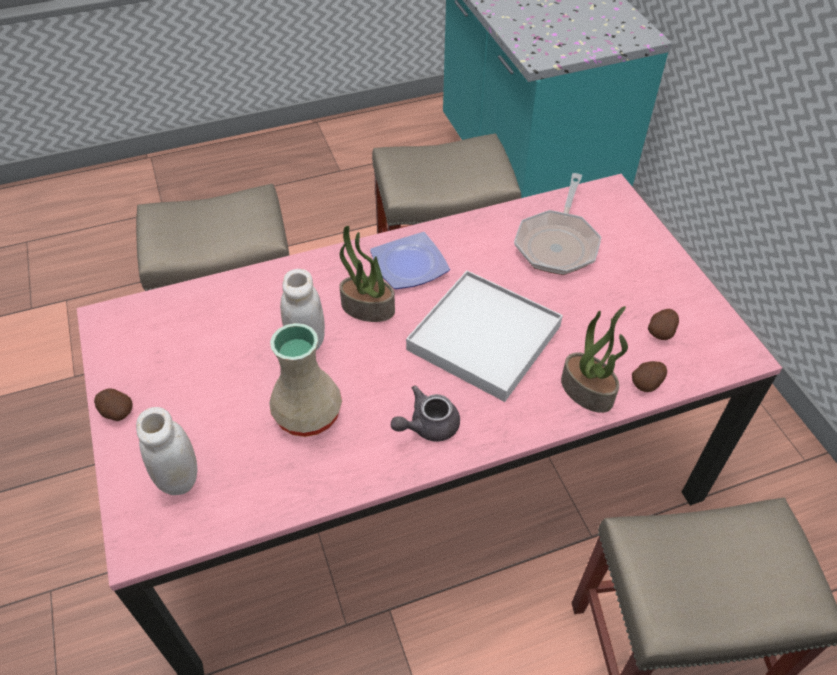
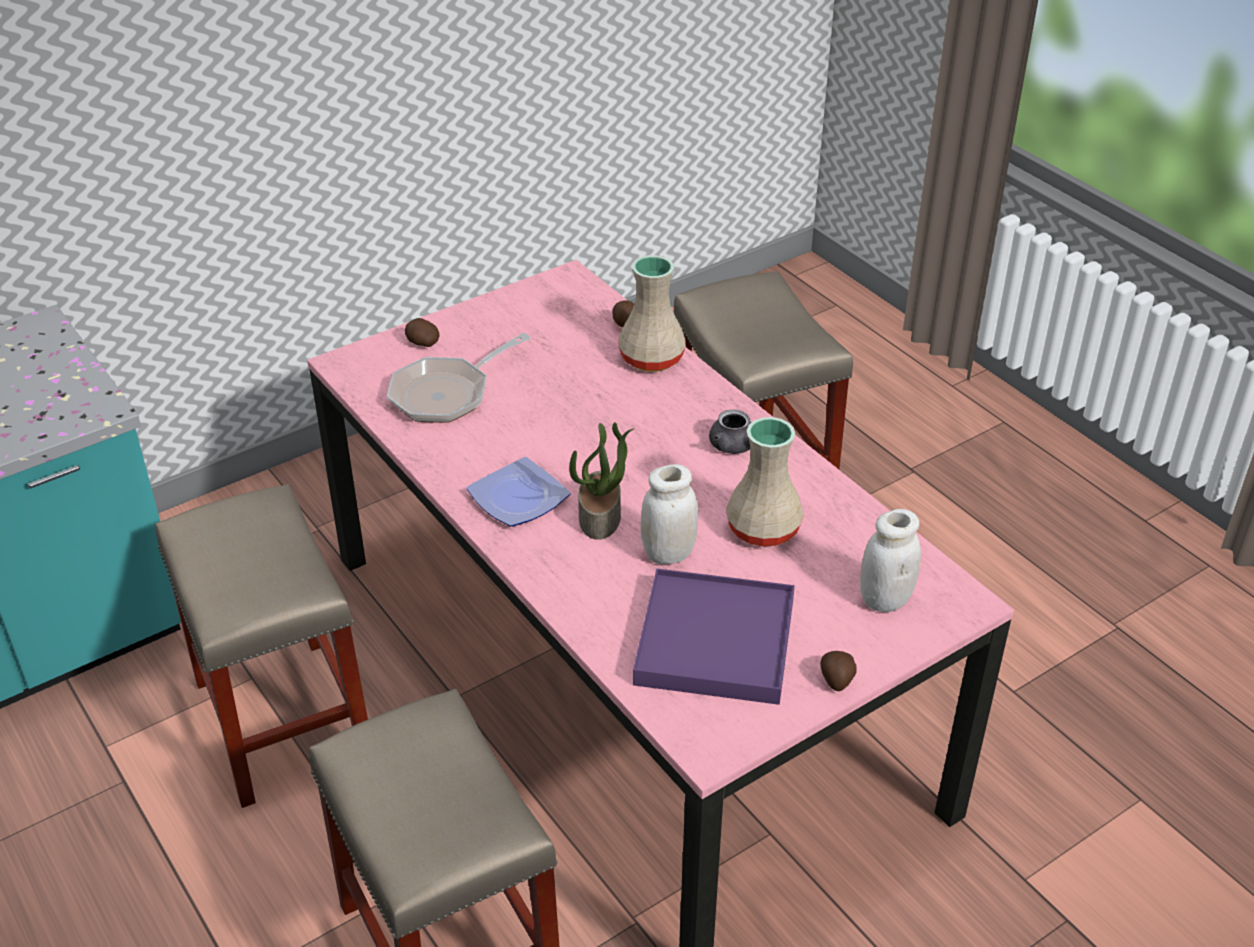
camera: 105 degrees left, 10 degrees down
(199, 347) = (715, 641): none -> purple tray
(484, 337) = (610, 427): white tray -> none
(557, 243) = (447, 393): frying pan -> frying pan turned 135 degrees clockwise
(588, 391) = (651, 357): potted plant -> beige vase
(661, 332) = (558, 321): potato -> potato (422, 343)

